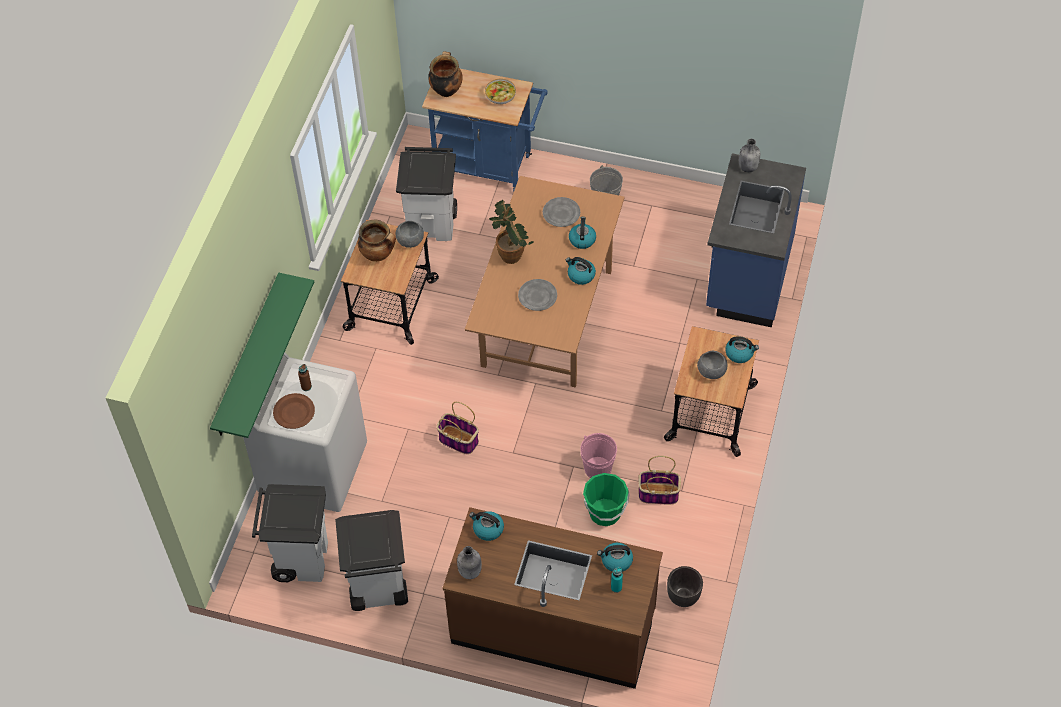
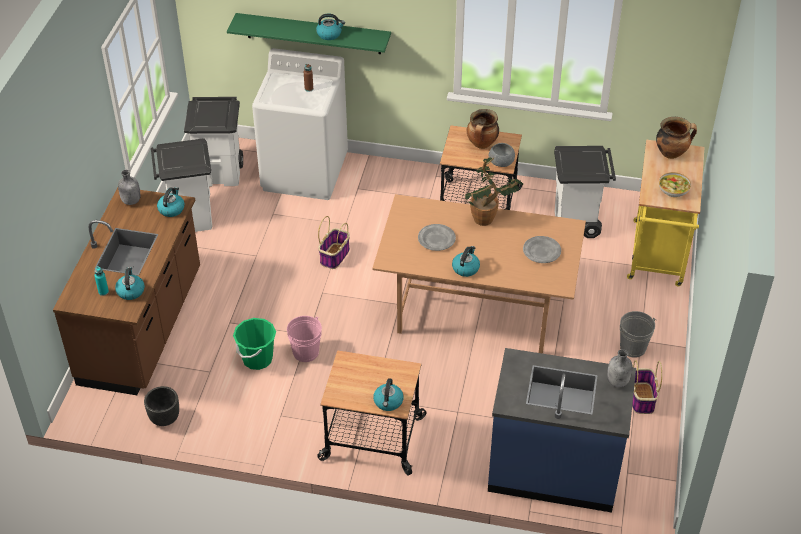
camera: 85 degrees right, 10 degrees down
(294, 413) = (283, 85): brown plate -> none
(489, 166) = (657, 258): blue cart -> yellow cart
(582, 239) = (511, 267): kettle -> kettle (329, 34)
(657, 494) = (277, 397): basket -> basket (641, 398)
(711, 371) = (364, 379): grey bowl -> none

